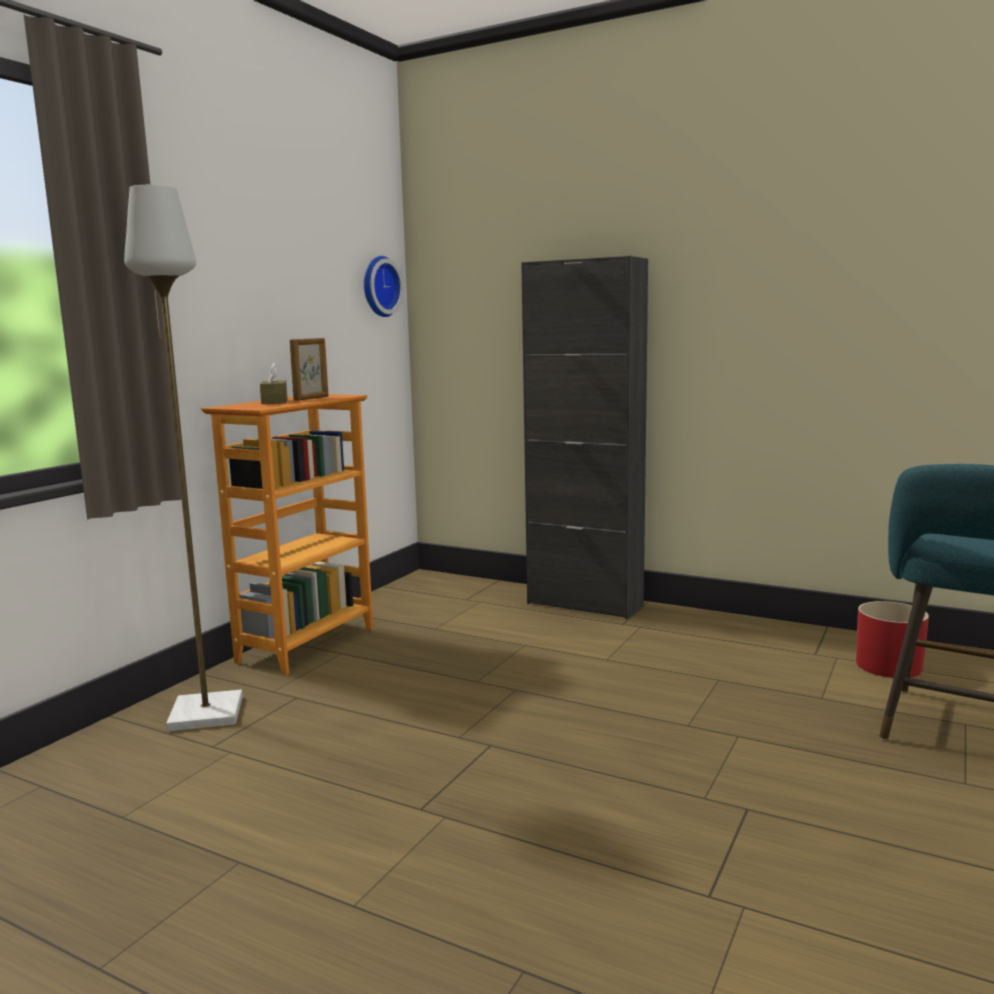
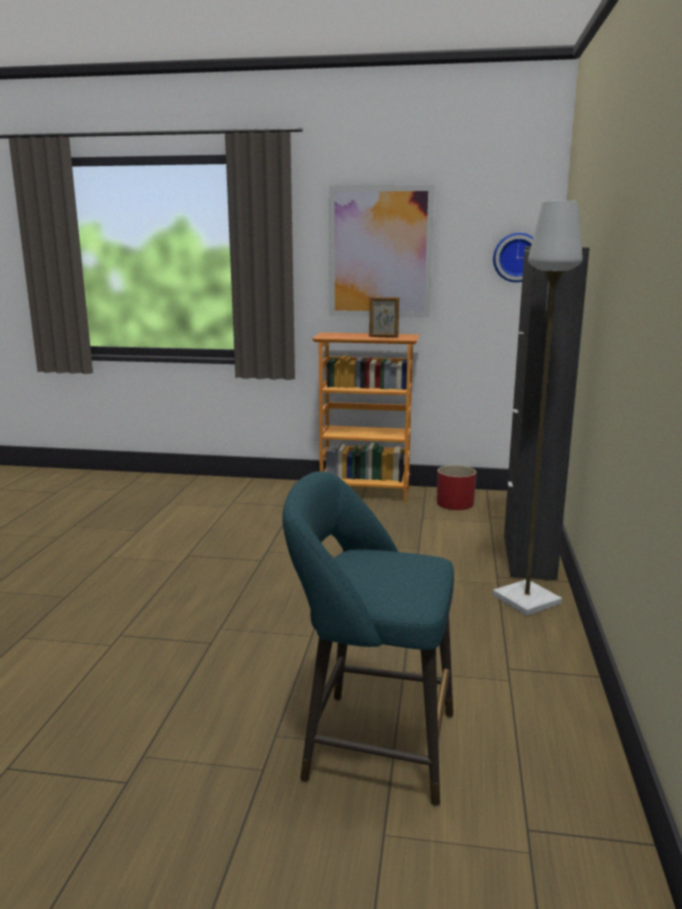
camera: 70 degrees right, 5 degrees up
(205, 714) = (263, 493): grey floor lamp -> grey floor lamp (525, 599)
(254, 275) = (380, 252): none -> picture
(274, 401) = (360, 335): brown tissue box -> none
(888, 665) = (512, 710): red planter -> red planter (455, 503)

